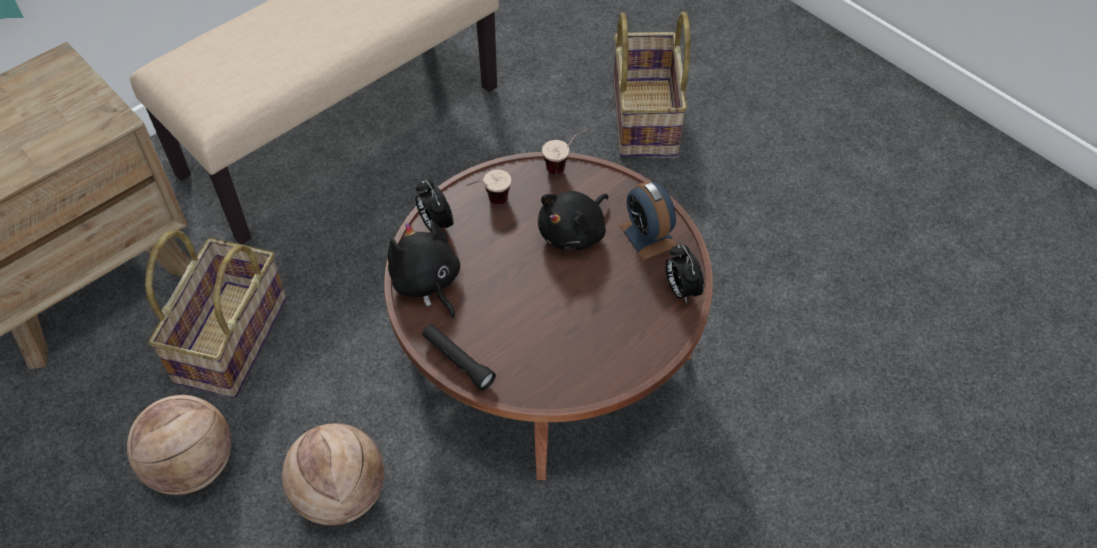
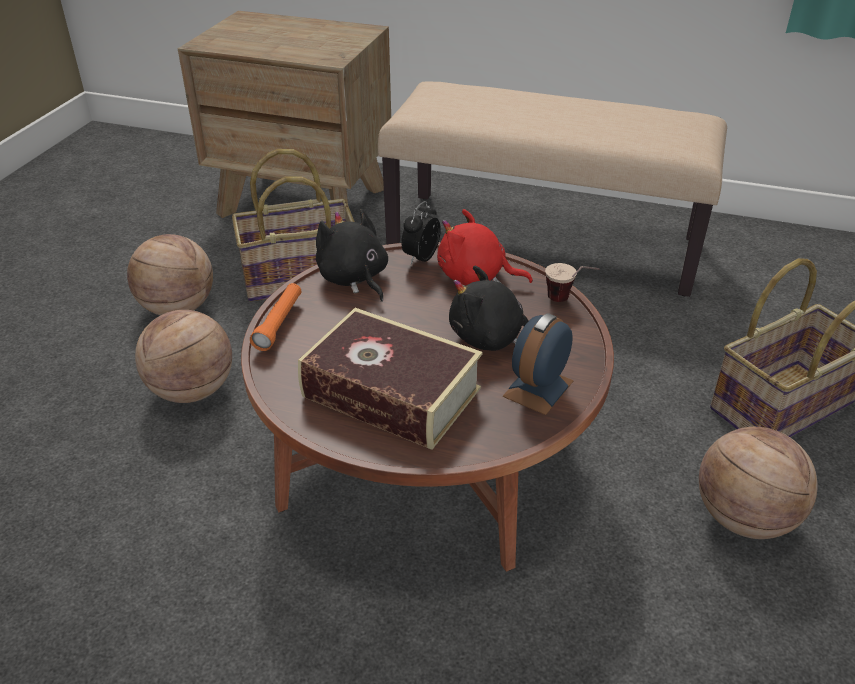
camera: 60 degrees right, 15 degrees down
(427, 283) = (354, 279): black plush toy -> black plush toy turned 60 degrees counterclockwise
(458, 361) = (279, 323): black flashlight -> orange flashlight
(489, 203) = (476, 278): cup -> red plush toy
(596, 323) = (391, 393): none -> book
(681, 290) = (485, 437): alarm clock -> none
(724, 205) = (743, 518): none -> basketball

